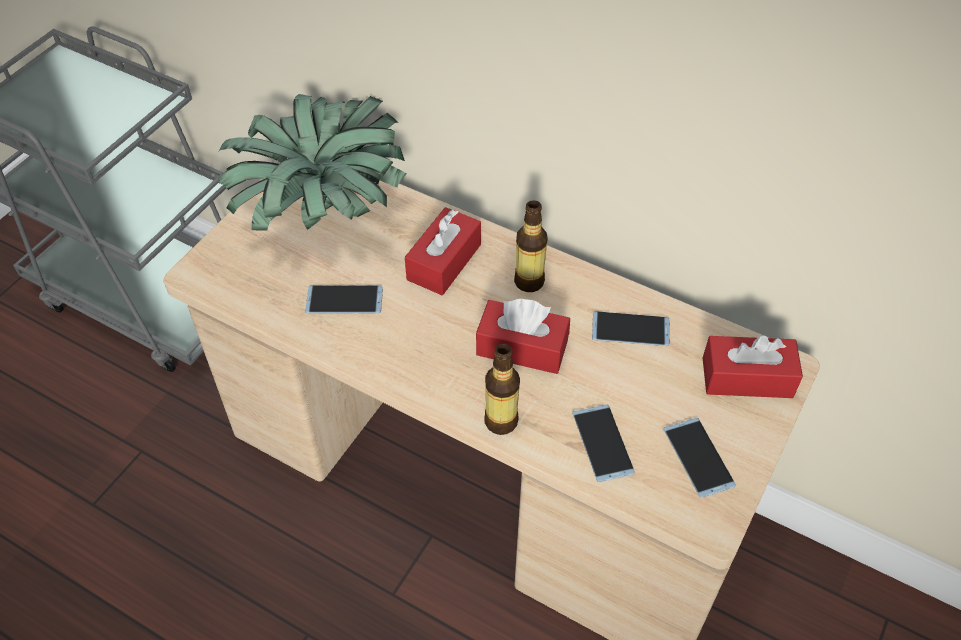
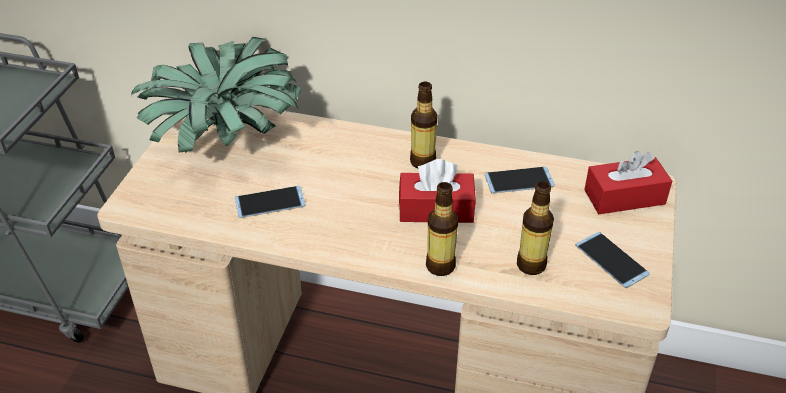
camera: 15 degrees left, 10 degrees down
(444, 262) = (346, 160): red tissue box -> none
(603, 443) = (531, 265): phone -> bottle

